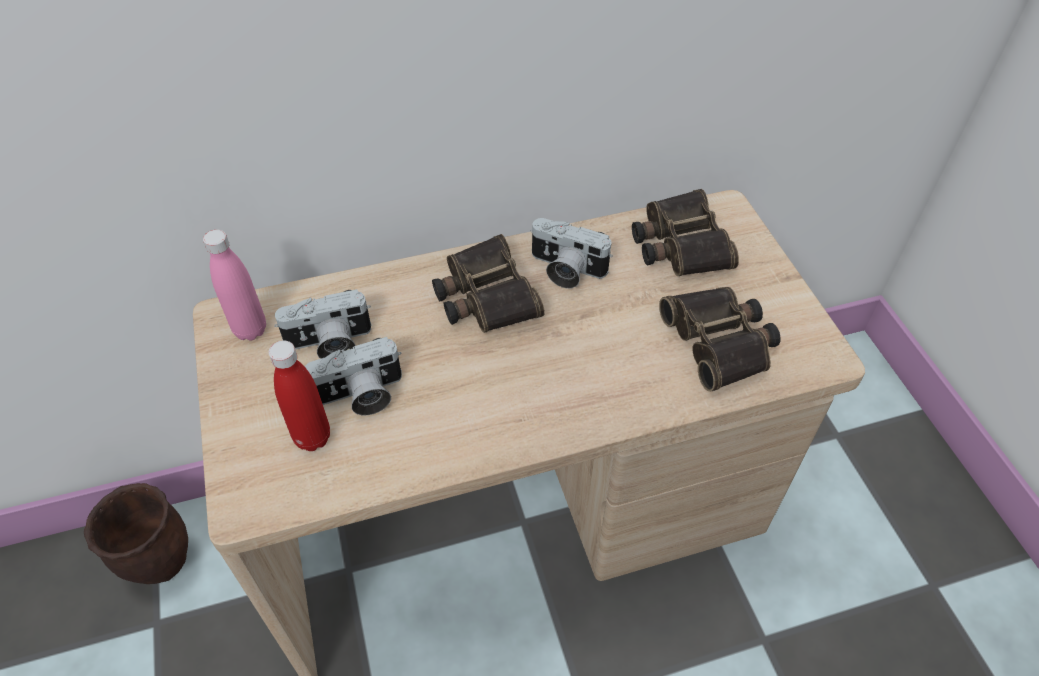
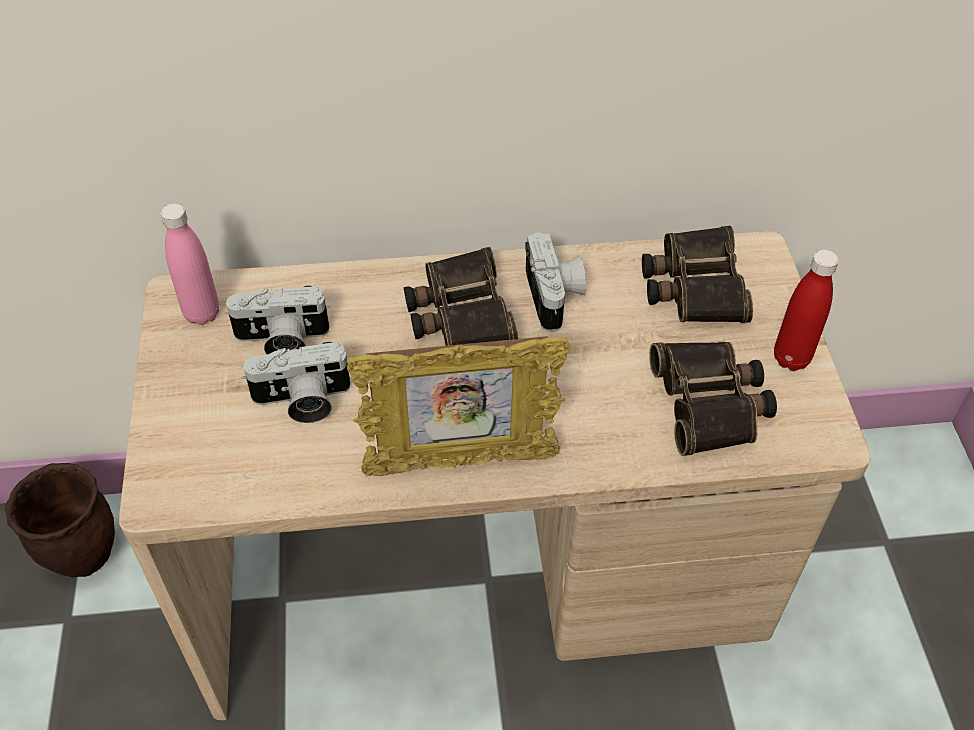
camera: 10 degrees right, 0 degrees up
(312, 437) = (243, 437): red bottle -> red bottle (791, 358)
(517, 429) = (460, 463): none -> picture frame
(565, 270) = (555, 297): camera -> camera turned 135 degrees counterclockwise

